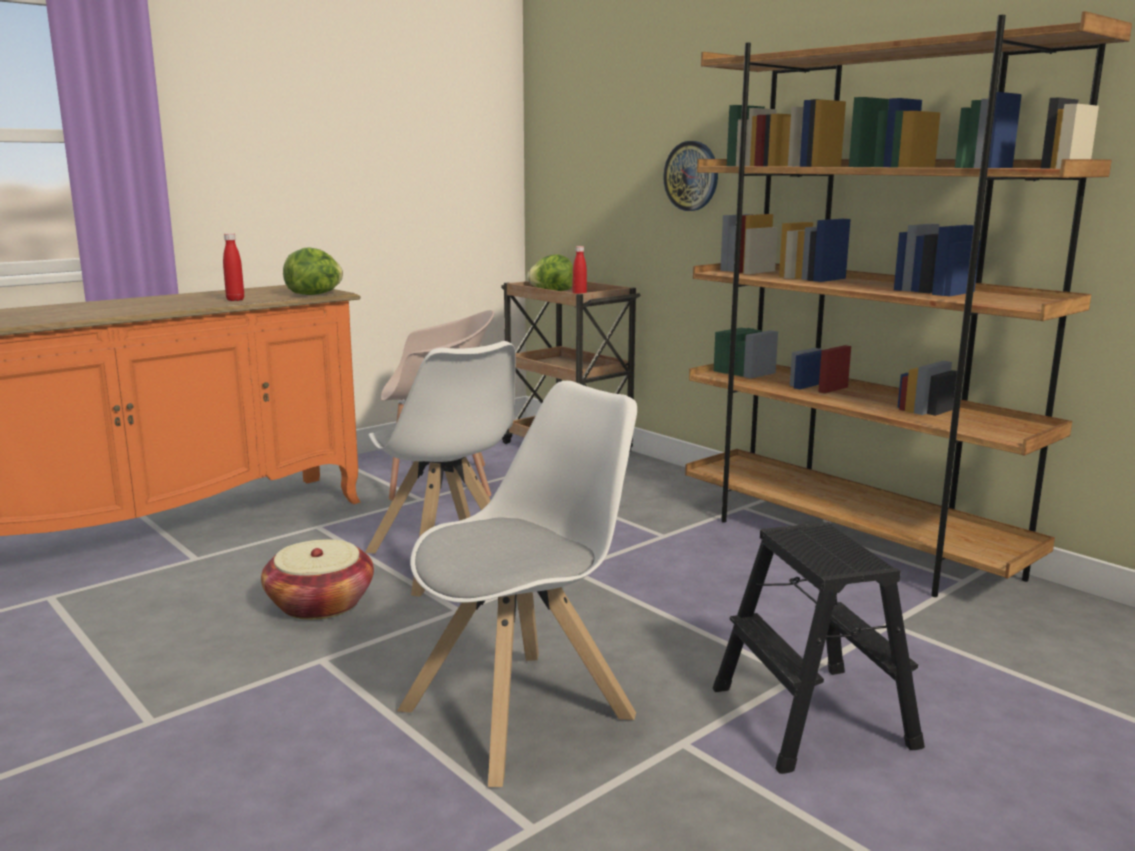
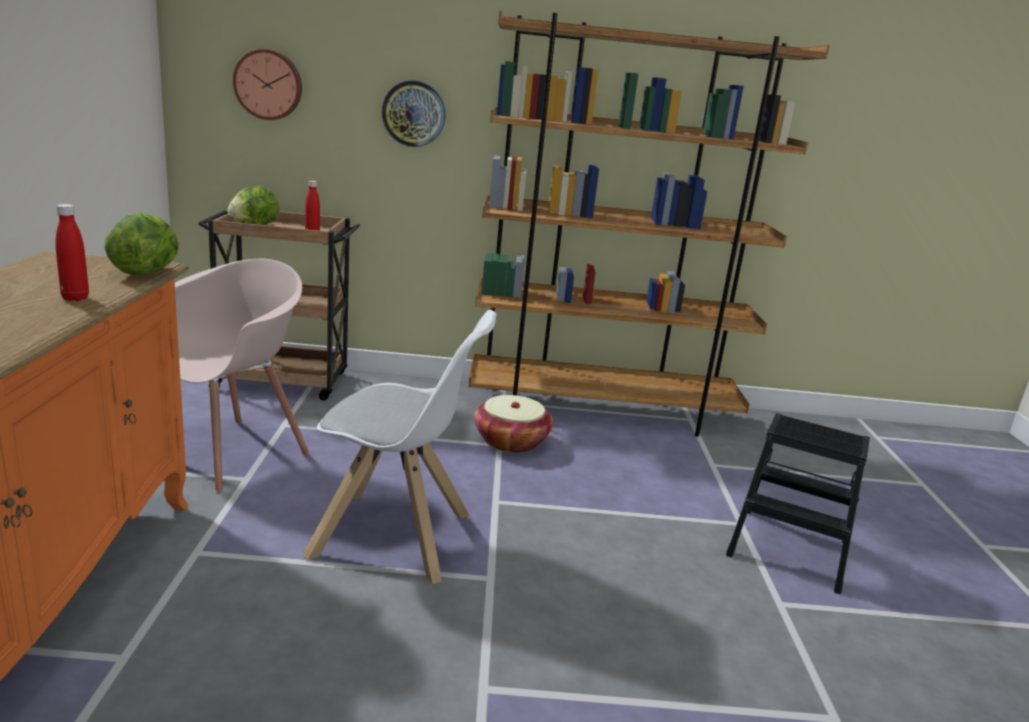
camera: 50 degrees left, 5 degrees up
(320, 604) = (372, 635): basket -> basket (511, 441)
(523, 711) = (681, 637): chair -> none
(586, 160) = (268, 85): none -> wall clock

